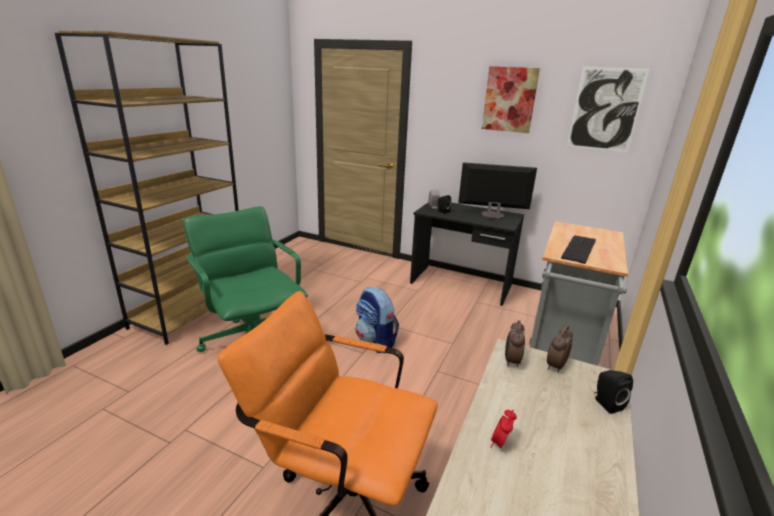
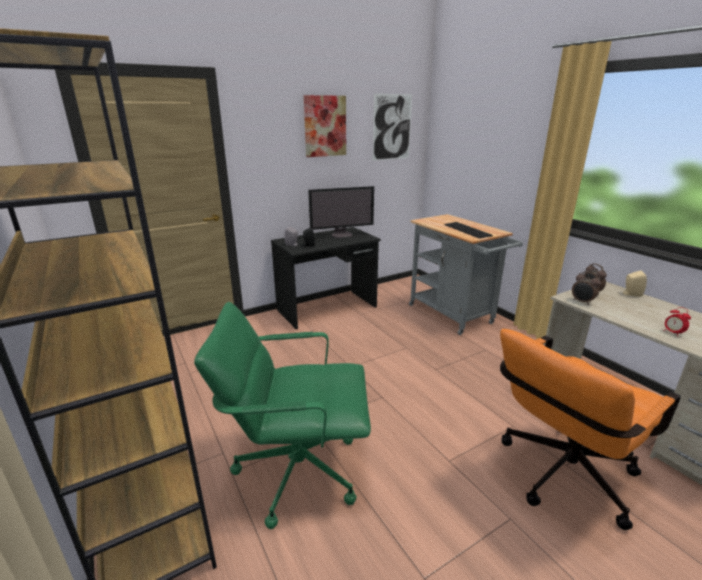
camera: 55 degrees left, 0 degrees up
(375, 342) = (371, 383): backpack -> none
(492, 215) = (342, 235): monitor -> monitor turned 150 degrees counterclockwise
(606, 403) = (630, 294): black speaker -> beige speaker

